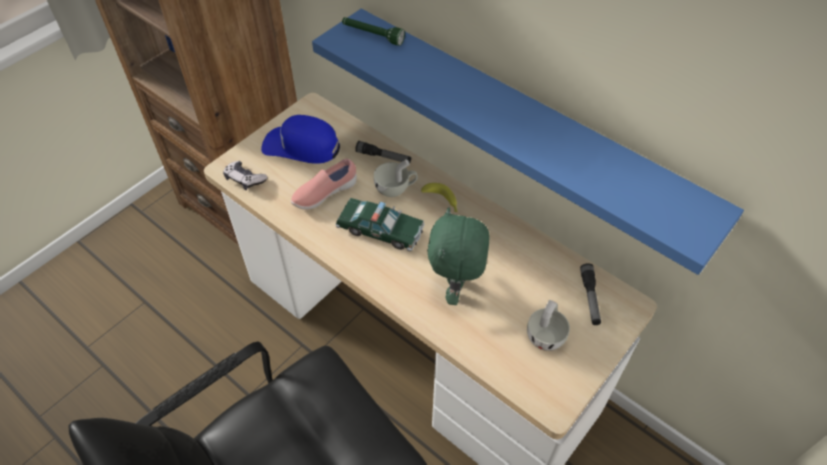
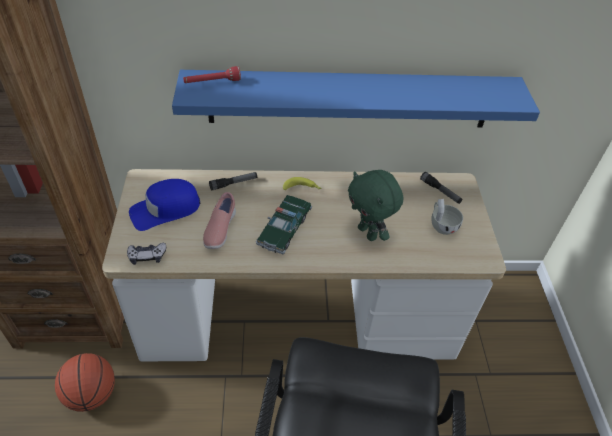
camera: 45 degrees left, 5 degrees down
(196, 281) = (91, 394): none -> basketball
(372, 35) = (212, 82): green flashlight -> red flashlight
(380, 230) = (284, 229): toy car -> toy car turned 135 degrees clockwise
(396, 188) = (264, 198): white cup -> none

